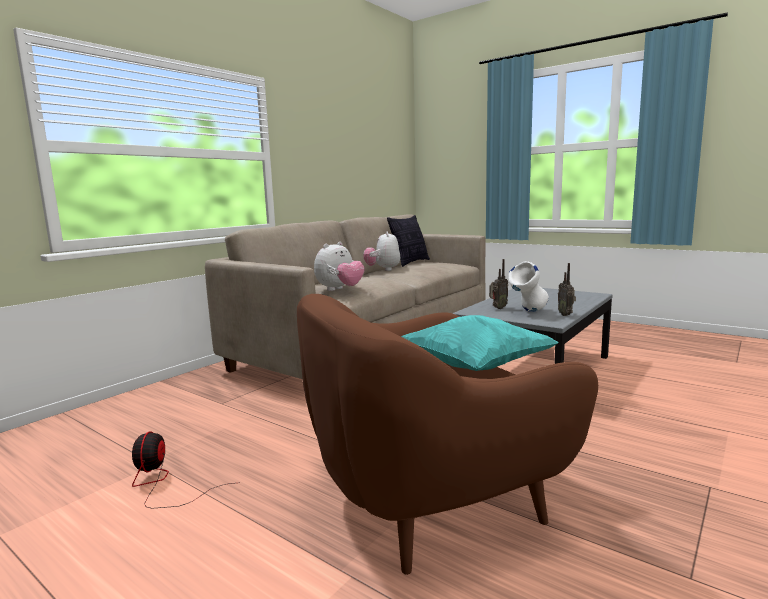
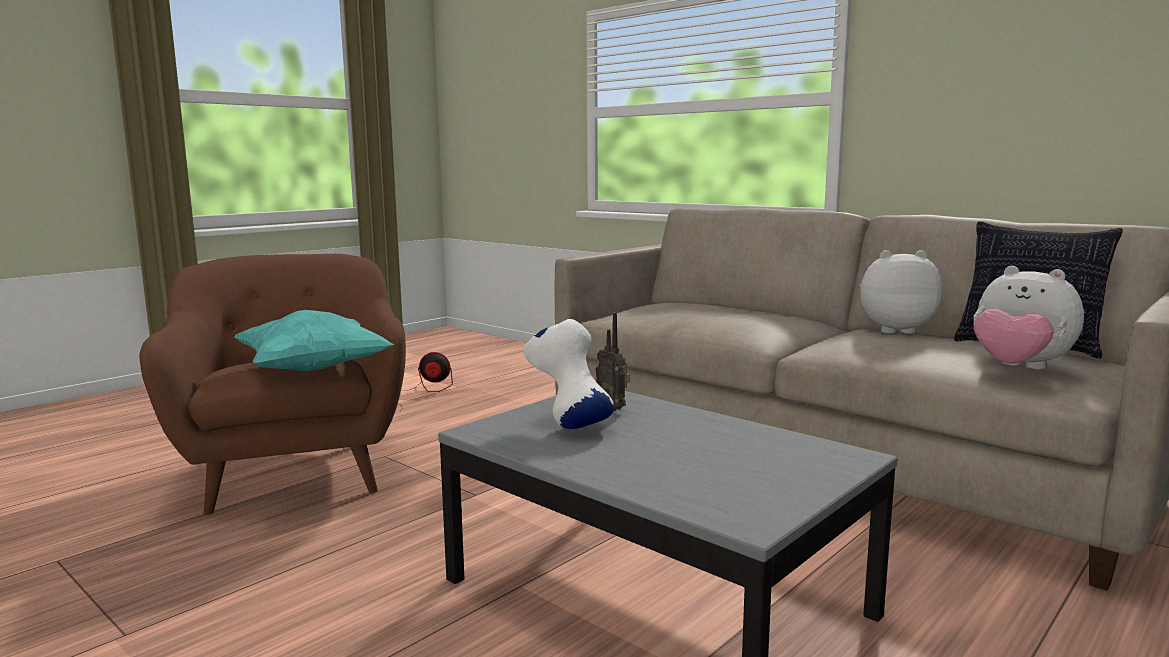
camera: 95 degrees right, 0 degrees up
(339, 290) = (668, 313): plush toy -> plush toy (1018, 368)
(566, 315) = (525, 448): radio -> none

